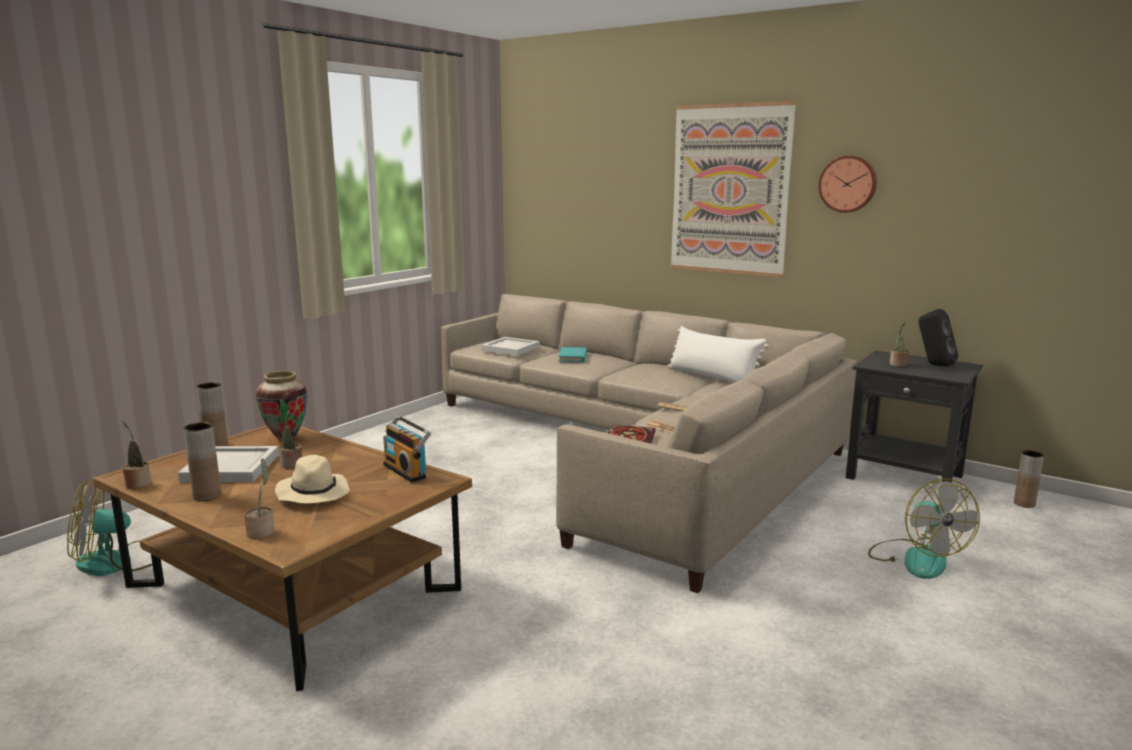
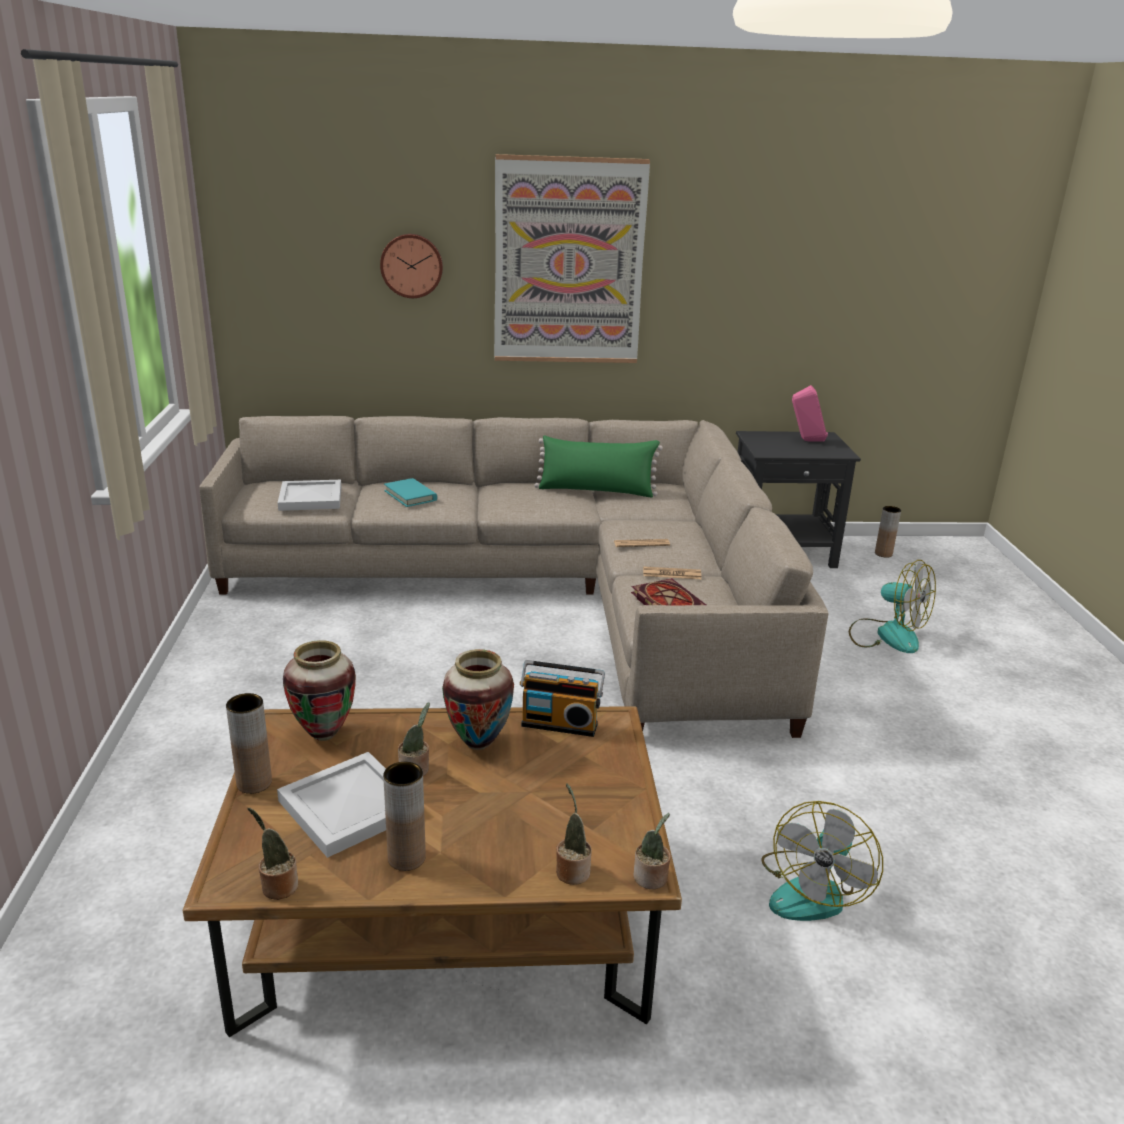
camera: 40 degrees left, 10 degrees up
(117, 562) = (146, 1014): fan -> fan (813, 890)
(313, 493) = (521, 797): beige hat -> none
(345, 465) = (478, 744): none -> vase
(713, 377) = (596, 491): white pillow -> green pillow
(848, 184) = (707, 256): wall clock -> wall clock (411, 265)
(898, 365) = (784, 447): potted plant -> potted plant (651, 879)
(933, 364) = (806, 440): black speaker -> pink speaker

